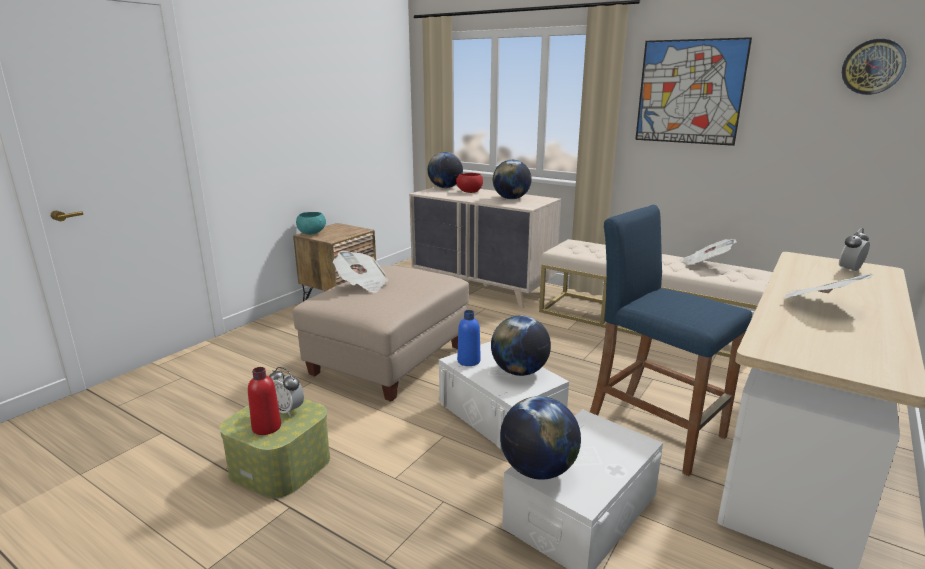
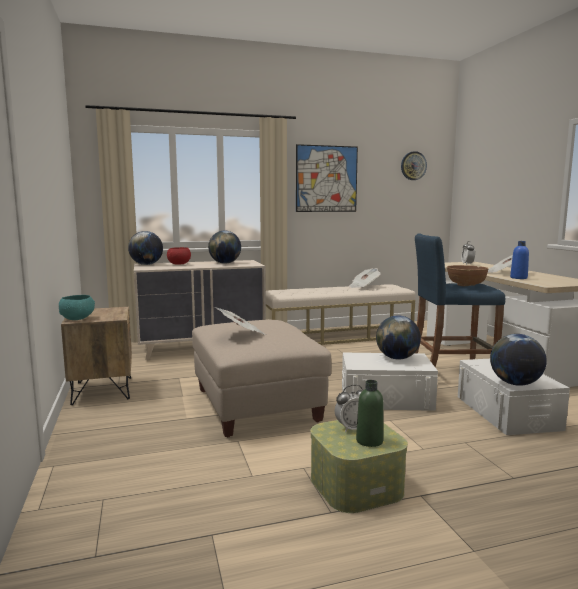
camera: 50 degrees left, 10 degrees down
(266, 427) = (369, 441): red bottle -> green bottle
(468, 361) = (363, 364): blue bottle -> blue bottle (518, 278)
(680, 305) = (466, 285): none -> brown bowl

